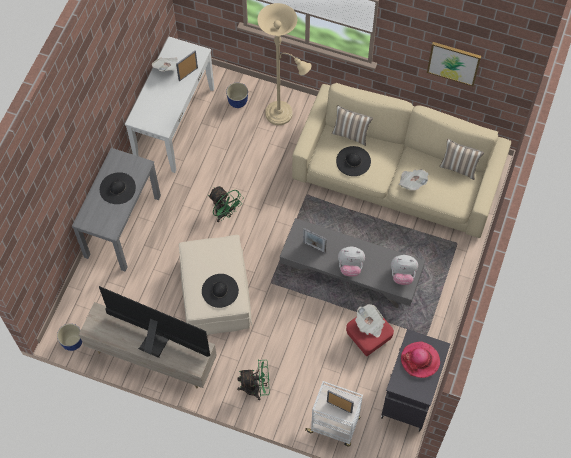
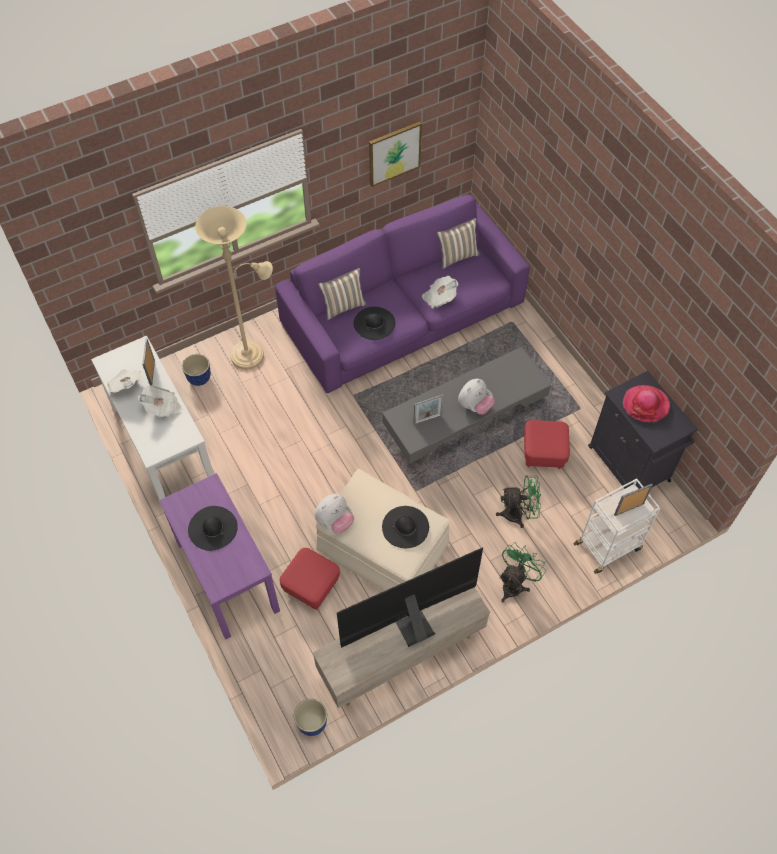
camera: 50 degrees left, 5 degrees down
(122, 225) = (227, 575): grey console table -> purple console table
(155, 275) = (311, 586): none -> red ottoman
(225, 214) = (306, 475): green fan -> green fan (518, 514)
(369, 324) = (543, 435): newspaper -> newspaper (162, 407)
(397, 174) = (403, 314): beige sofa -> purple sofa
(402, 275) = (520, 373): plush toy -> plush toy (335, 521)

